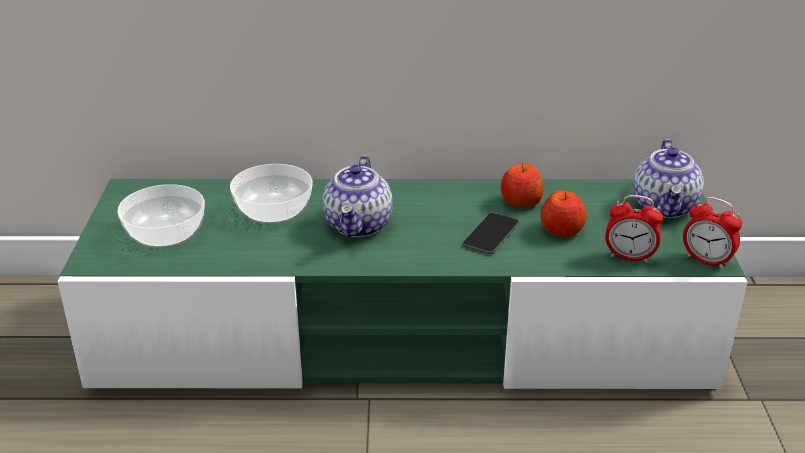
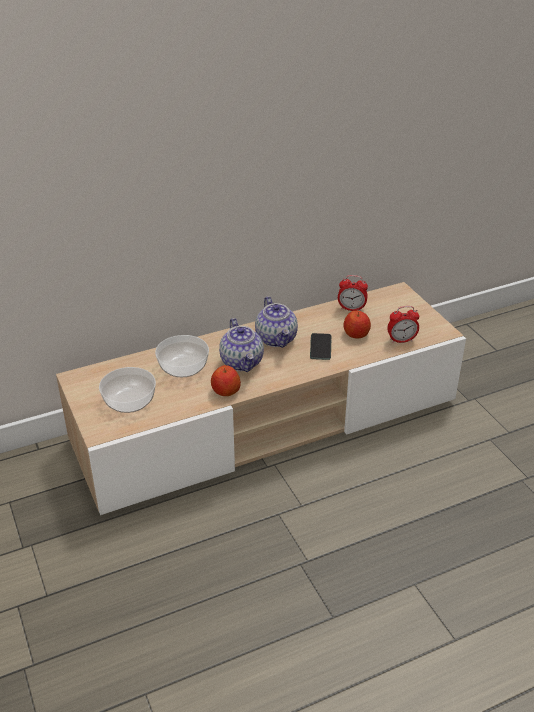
camera: 25 degrees left, 5 degrees up
(402, 335) = (267, 421): green tv stand -> beige tv stand
(520, 202) = (321, 321): apple -> apple (225, 391)
(665, 207) = (400, 304): teapot -> teapot (277, 339)
(706, 261) = (440, 331): alarm clock -> alarm clock (351, 309)

